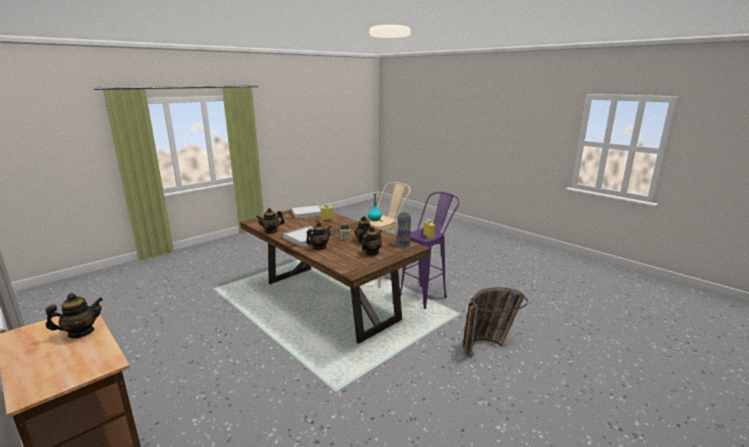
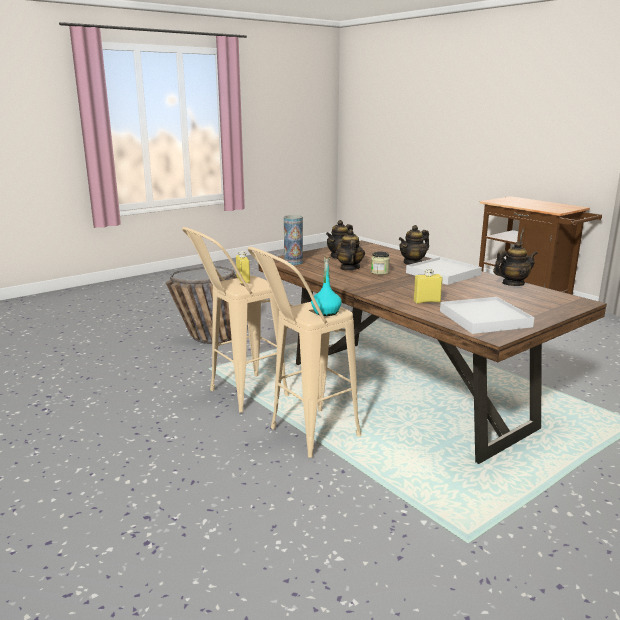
camera: 175 degrees left, 0 degrees up
(81, 332) = (534, 206): teapot -> none
(427, 294) = (238, 397): purple stool -> beige stool

